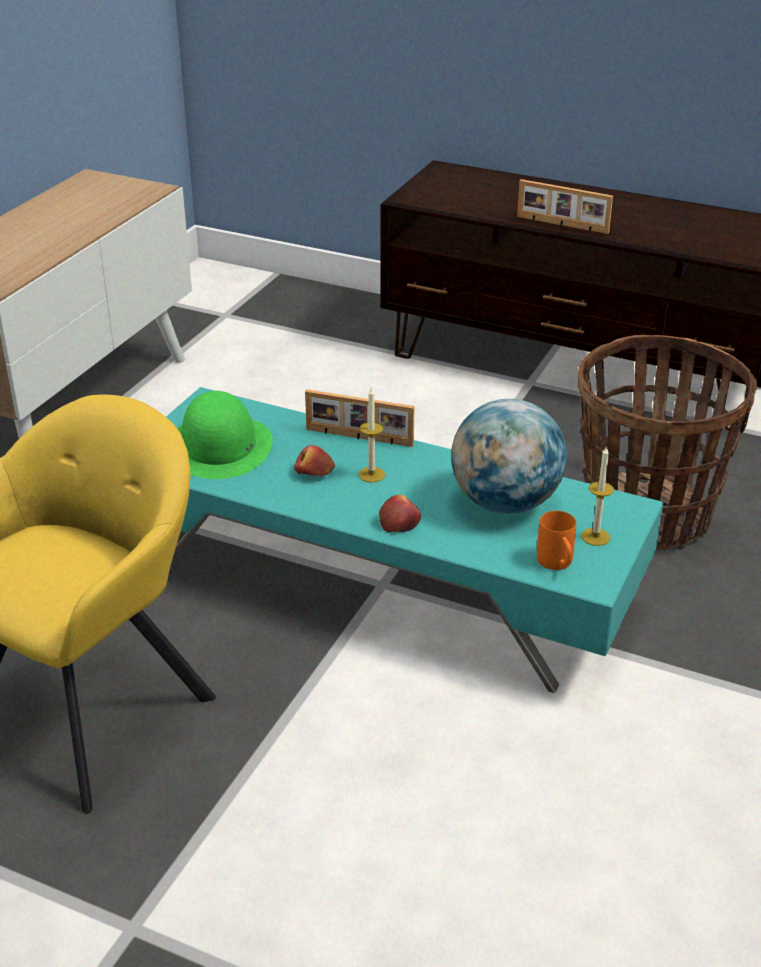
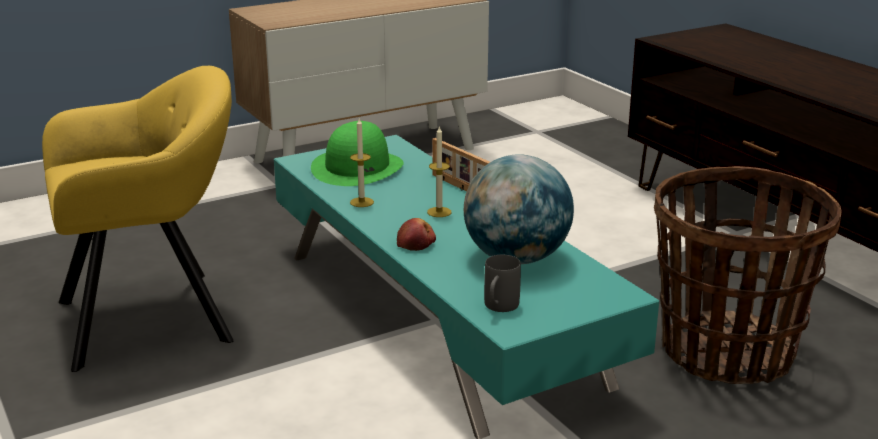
camera: 35 degrees right, 10 degrees down
(314, 472) = (400, 199): apple -> none
(557, 564) = (499, 308): orange mug -> grey mug
(561, 225) = (774, 76): picture frame -> none
(595, 537) = (559, 302): candle -> candle (361, 202)

